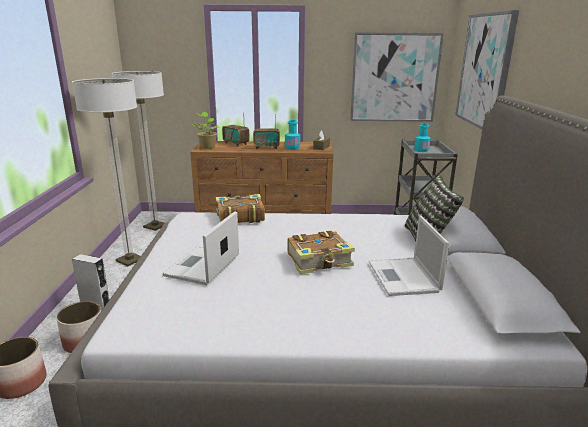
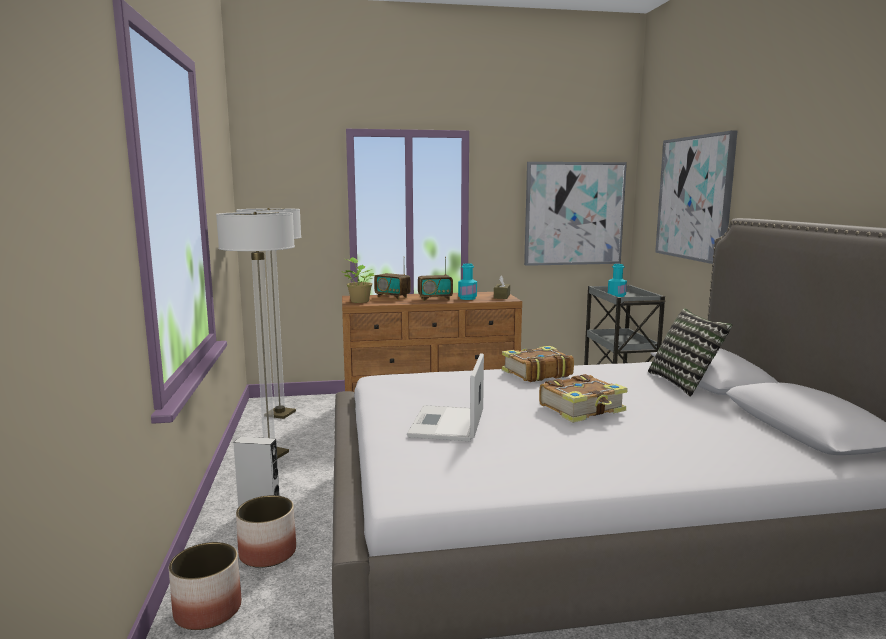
camera: 10 degrees left, 10 degrees down
(239, 217) = (447, 374): book -> book (536, 373)
(404, 277) = (690, 418): laptop -> none

